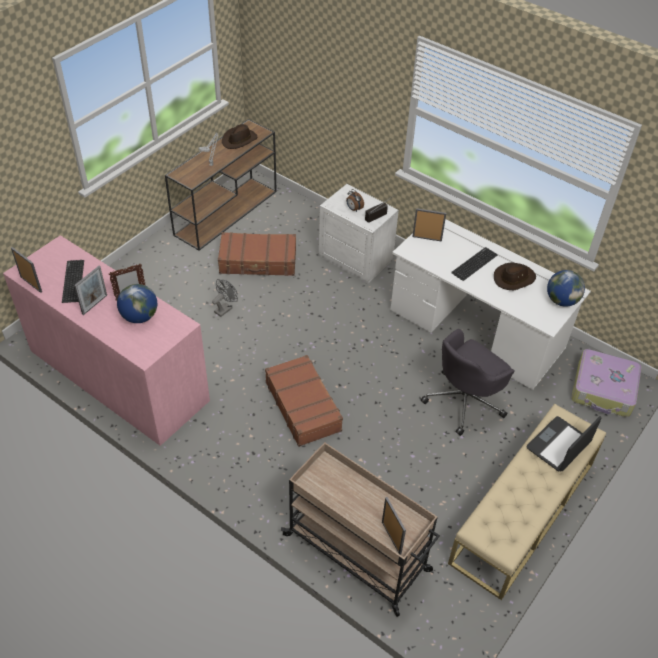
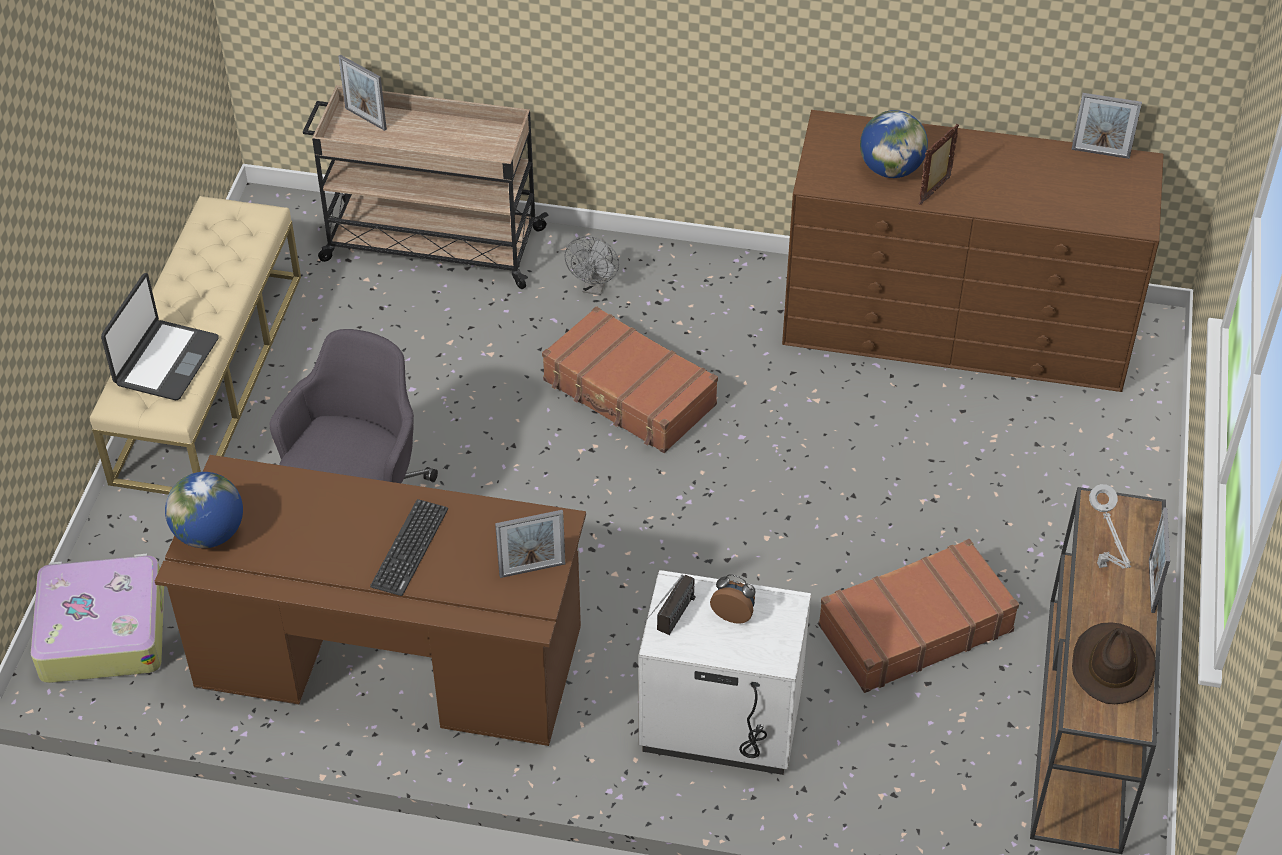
camera: 155 degrees right, 0 degrees up
(73, 281) = (1045, 179): keyboard -> none
(94, 304) = (974, 161): picture frame -> picture frame (1151, 586)
(118, 375) = (956, 325): pink dresser -> brown dresser
(225, 308) = (891, 502): grey fan -> grey fan (594, 287)
(476, 329) = (389, 659): white desk -> brown desk
(514, 278) = (318, 547): brown hat -> none

